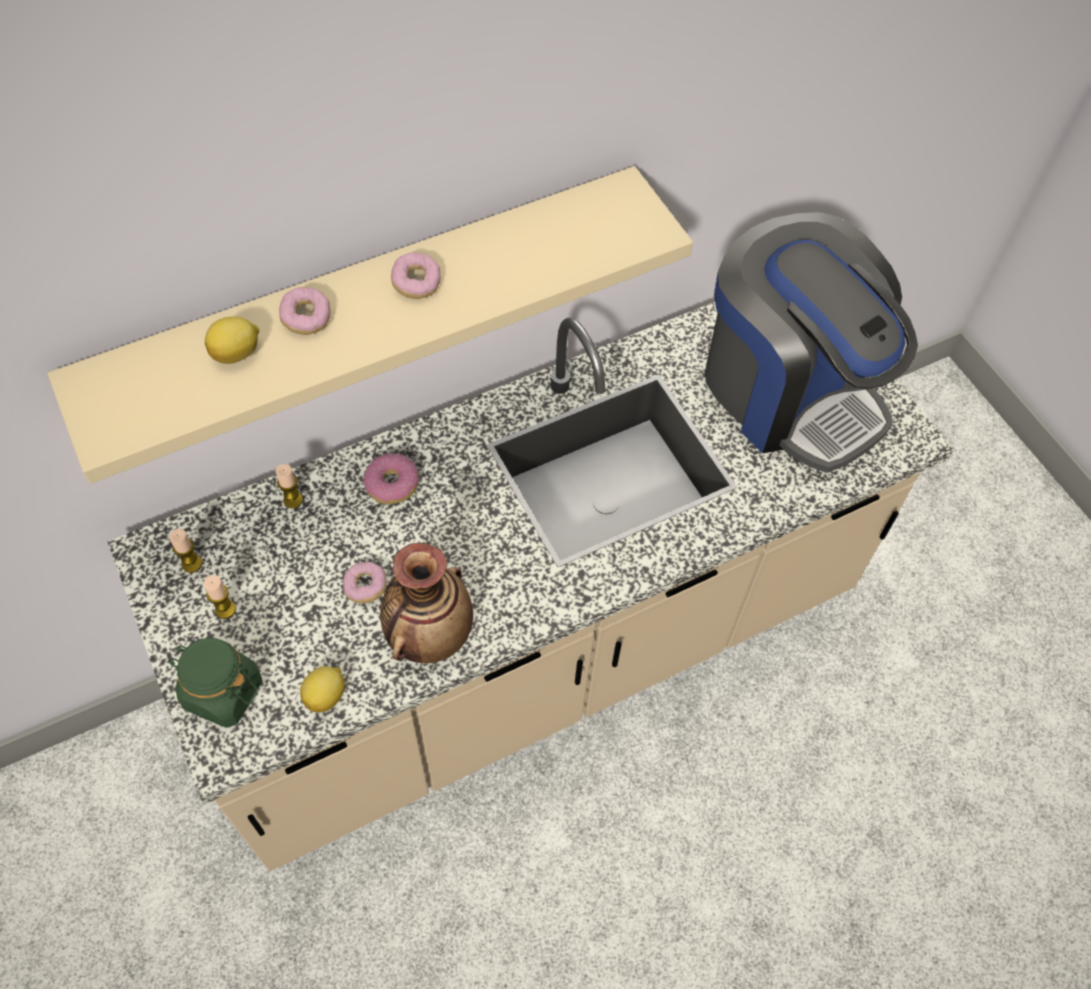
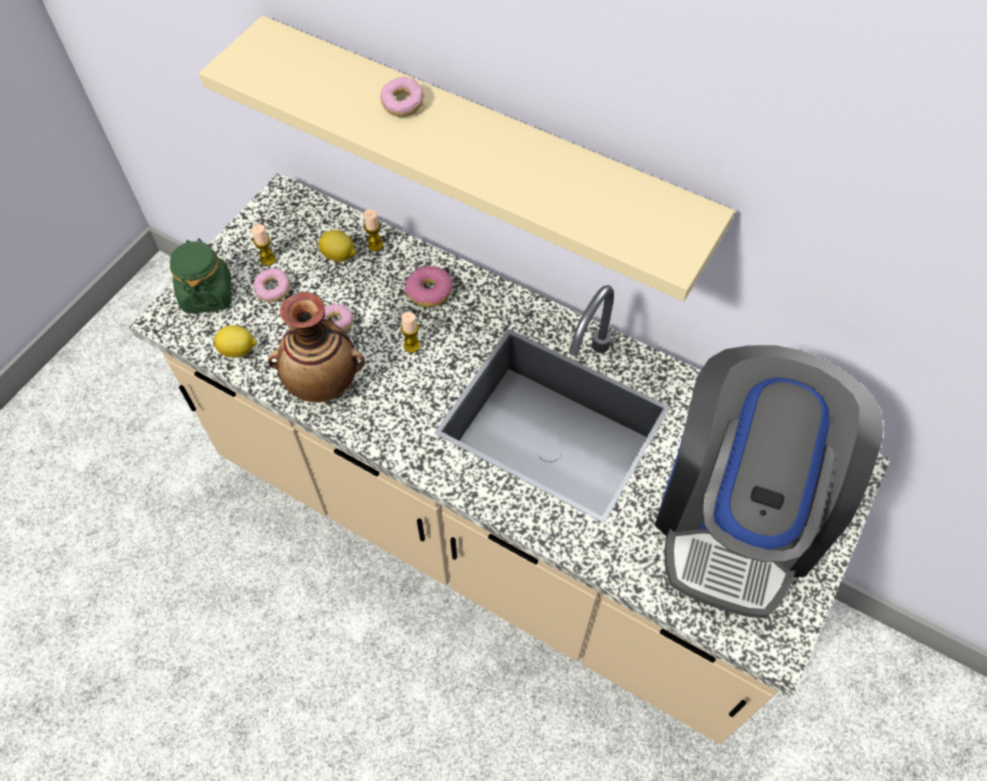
camera: 60 degrees right, 0 degrees up
(192, 564) = (289, 222): candle -> candle (411, 345)
(237, 353) = (344, 88): lemon -> lemon (339, 256)
(416, 284) = (485, 144): donut -> donut (273, 290)

